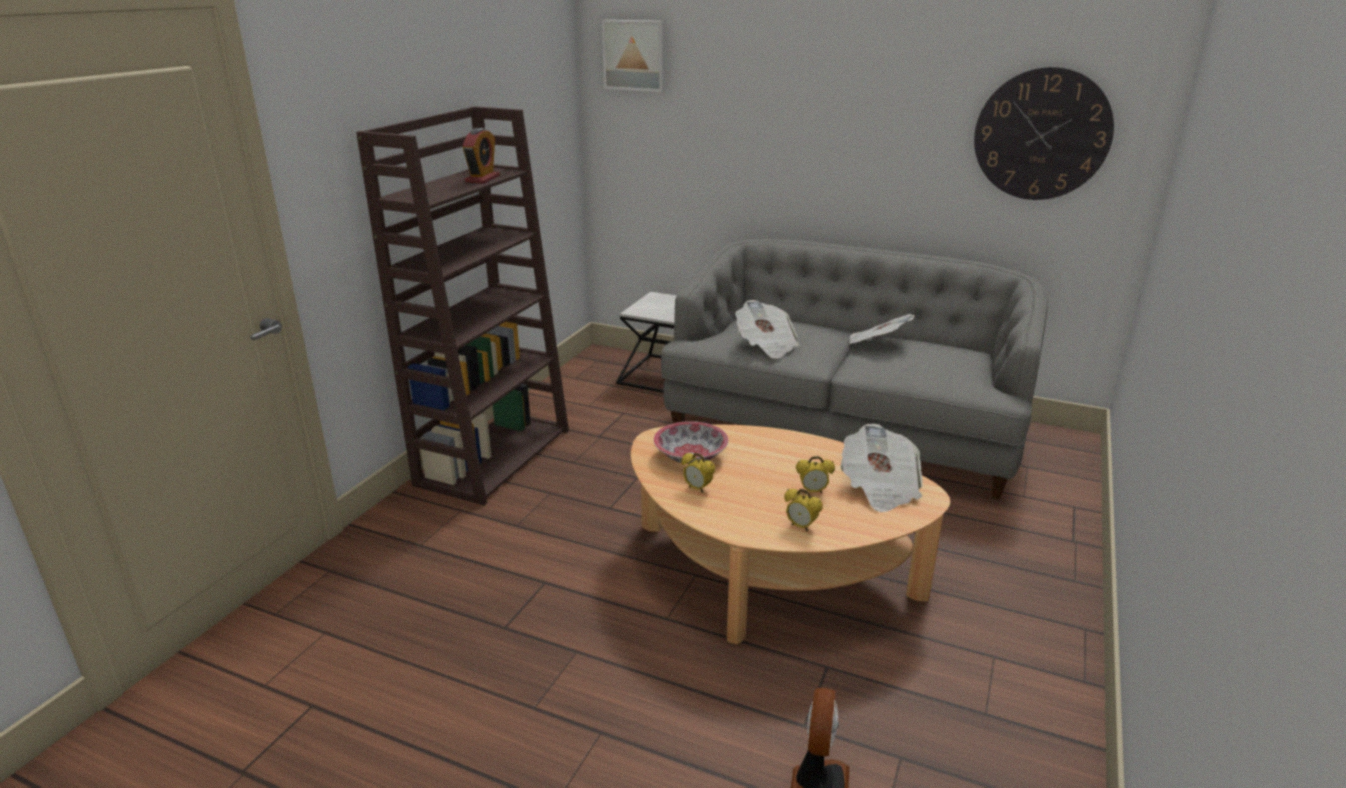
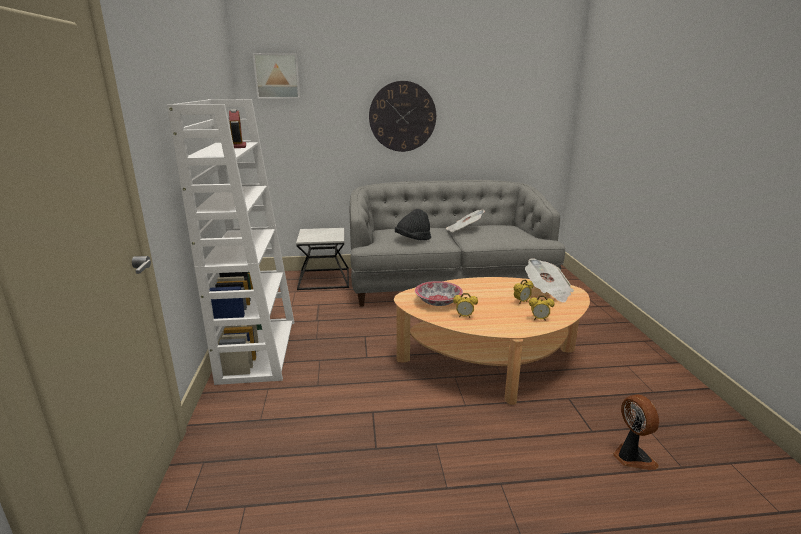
camera: 30 degrees left, 5 degrees down
(494, 456) = (257, 349): brown bookcase -> white bookcase
(766, 345) = (413, 240): newspaper -> black hat
(1042, 135) = (518, 109): wall clock -> wall clock (402, 116)

